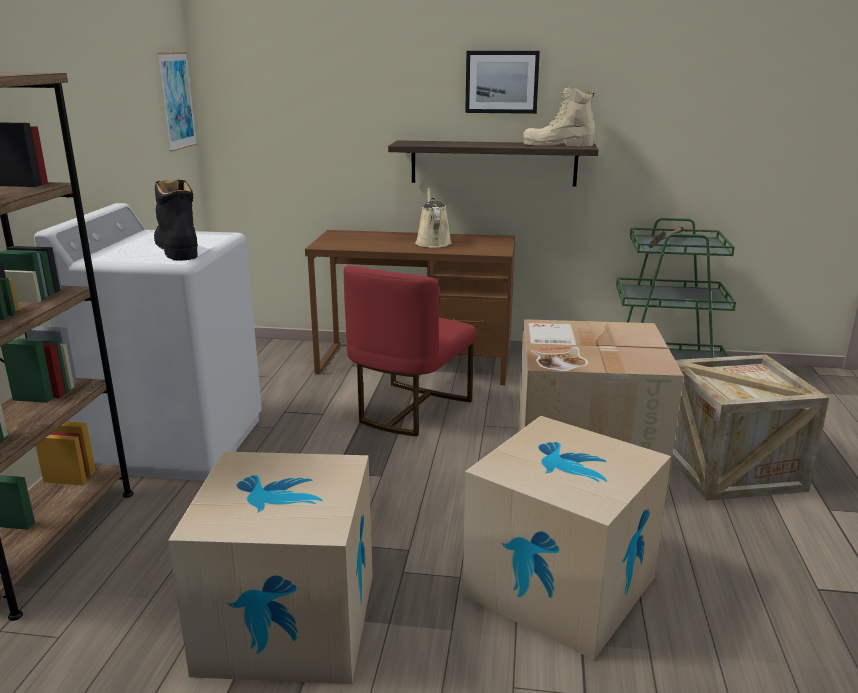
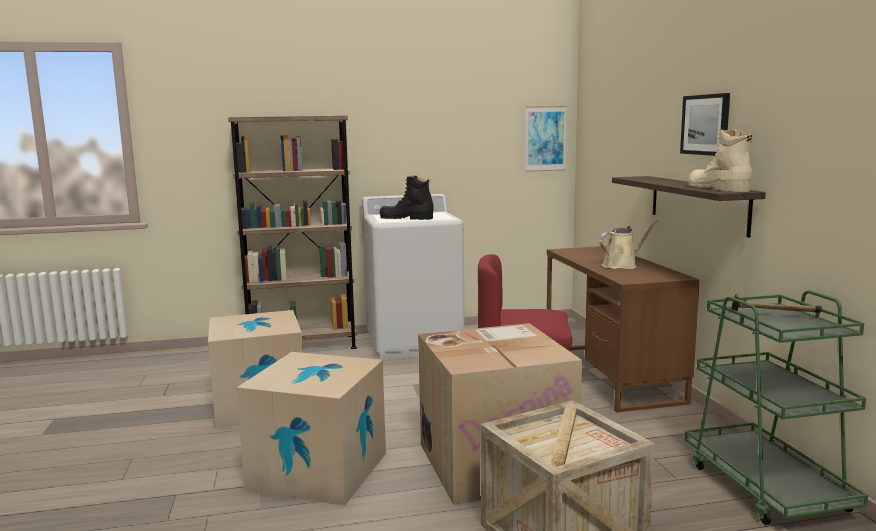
camera: 70 degrees right, 10 degrees down
(176, 249) = (406, 218): black boot -> black boot turned 120 degrees counterclockwise

